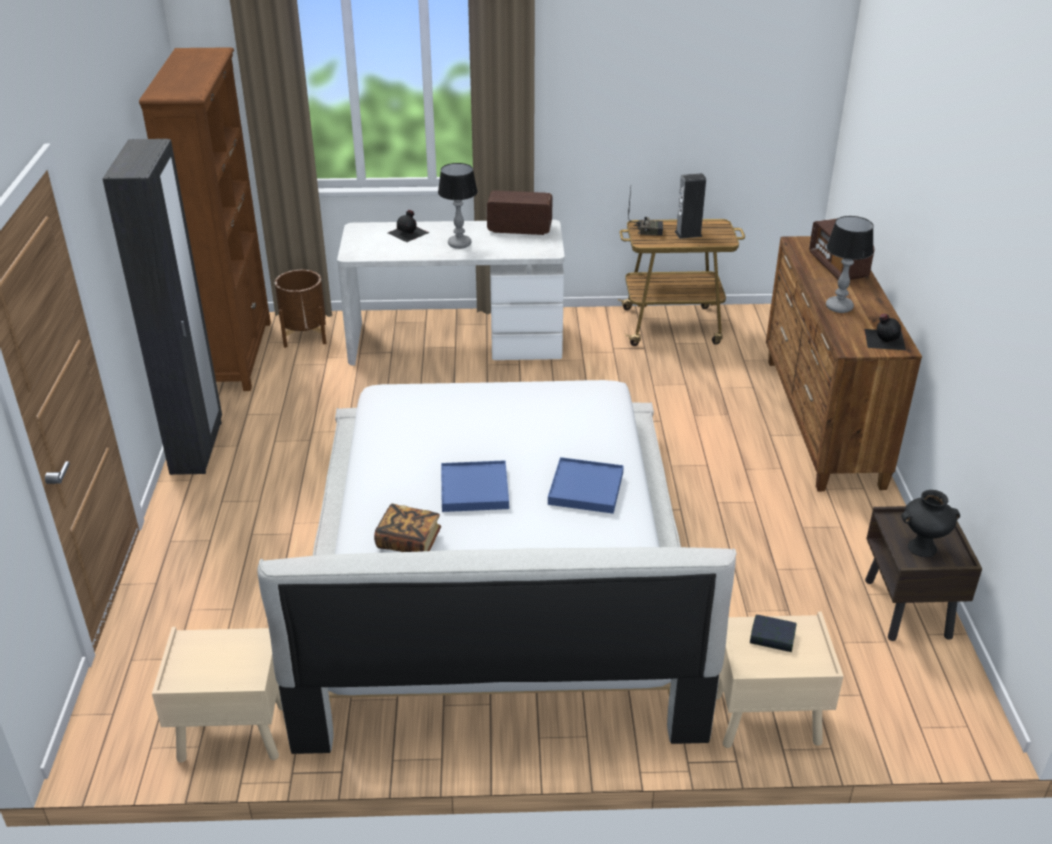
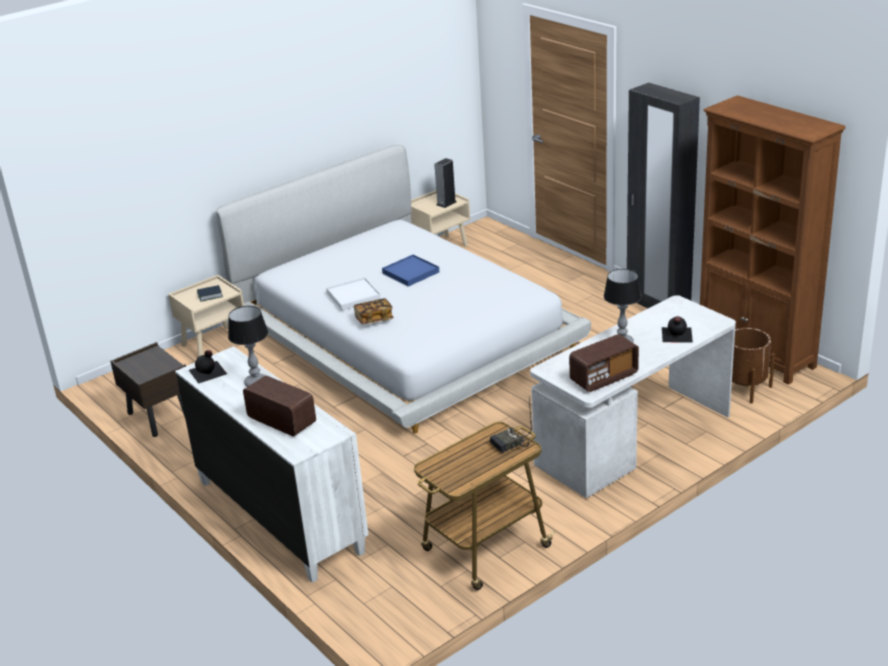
camera: 145 degrees right, 5 degrees down
(409, 541) = (412, 246): book -> book (374, 319)
(585, 488) = (354, 296): blue tray -> white tray
(688, 234) = (471, 460): speaker -> speaker (446, 203)
(821, 421) = (280, 515): brown dresser -> white dresser
(922, 547) = (148, 360): black vase -> none

